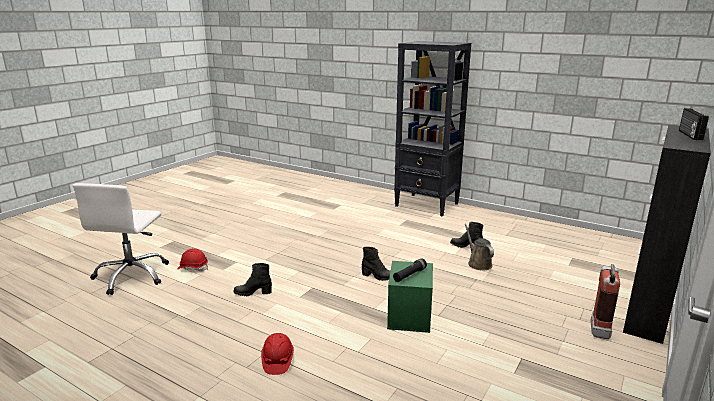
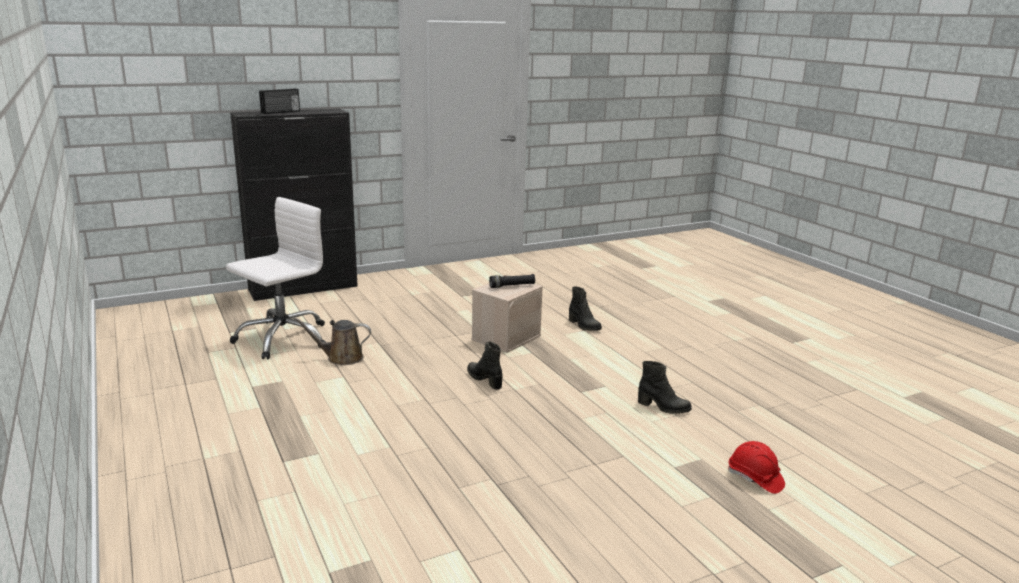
camera: 150 degrees left, 0 degrees up
(132, 276) = (866, 496): white office chair -> white office chair (282, 338)
(277, 361) = (660, 342): red hard hat -> none
(410, 317) = (506, 337): green storage box -> beige storage box
(427, 205) = (165, 488): black bookcase -> none
(466, 246) = (305, 381): black boot -> black boot (584, 326)
(478, 263) = (341, 358): brown watering can -> brown watering can turned 75 degrees clockwise
(599, 327) = (365, 292): fire extinguisher -> none

